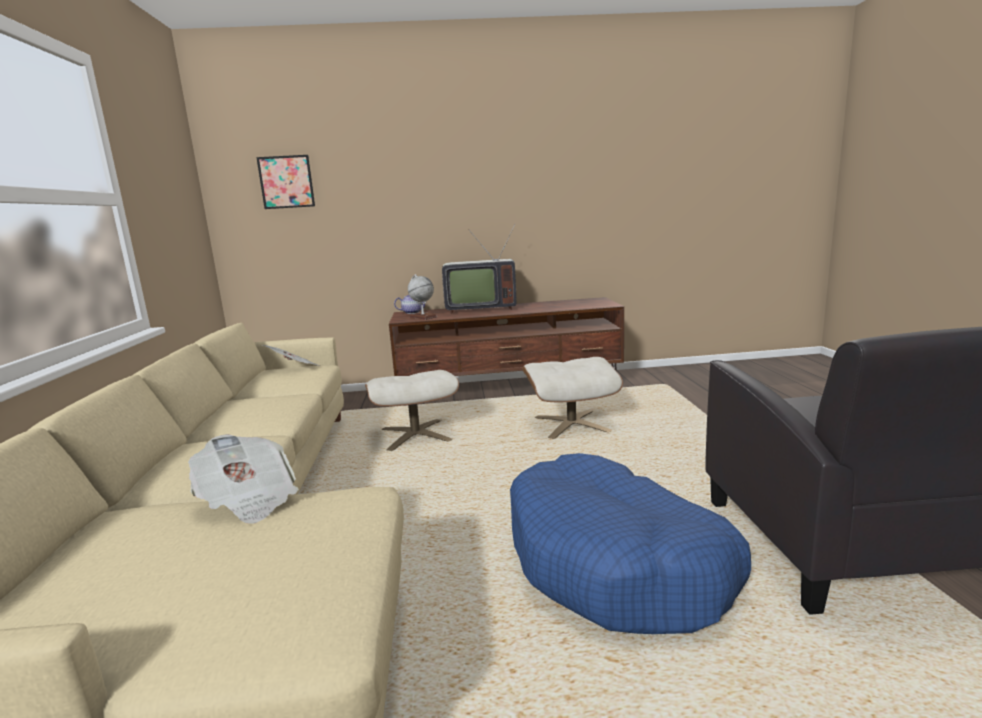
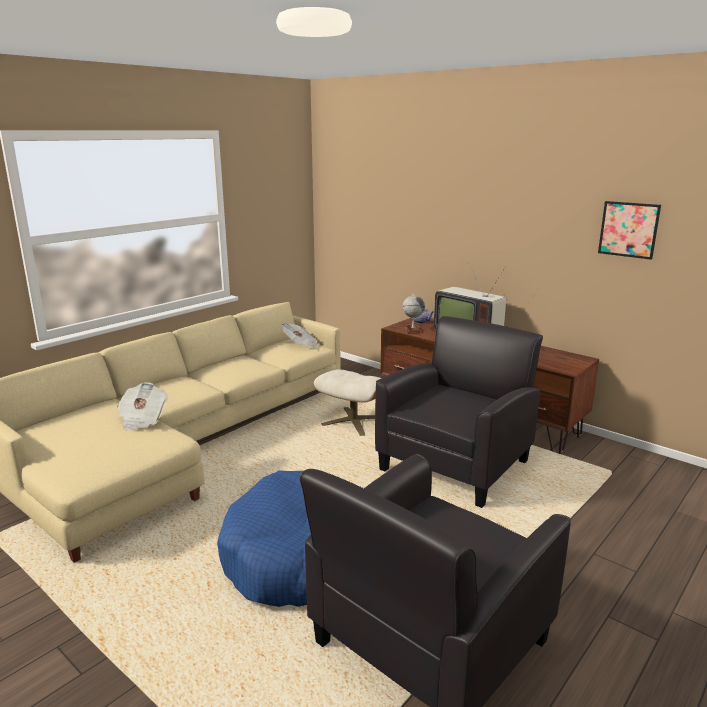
camera: 45 degrees right, 5 degrees up
(286, 182) = (359, 197): picture -> picture (628, 229)
(571, 424) = (455, 465): beige ottoman -> black armchair

